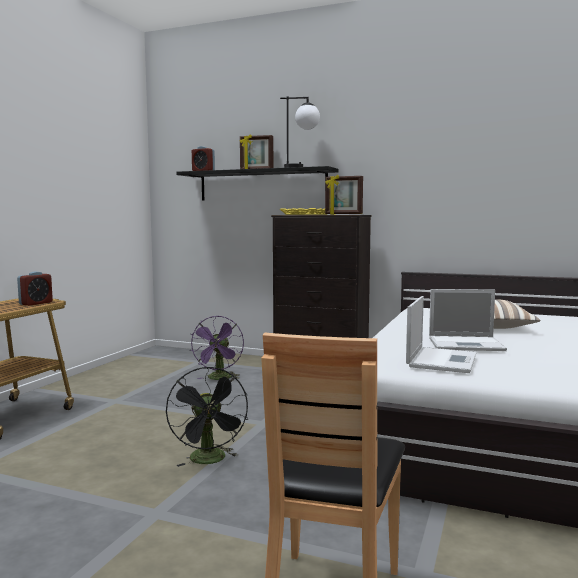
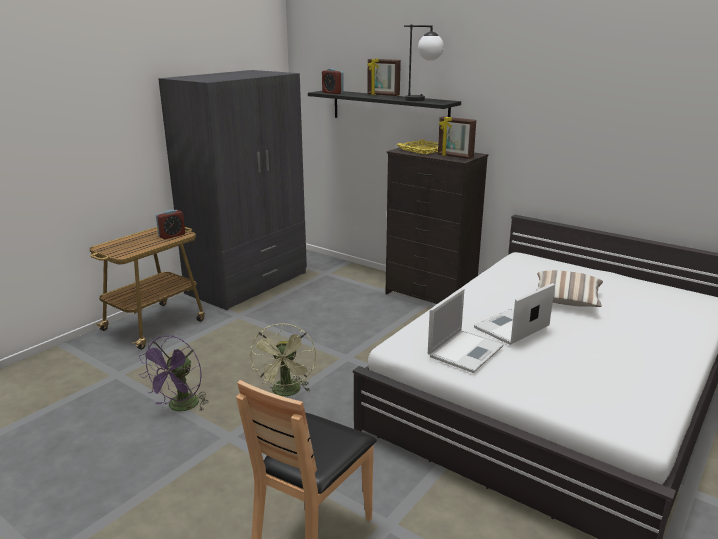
camera: 15 degrees right, 15 degrees up
(115, 375) = (248, 283): none -> grey wardrobe
(210, 461) = (286, 393): black fan -> green fan
(219, 379) = (333, 298): purple fan -> purple fan (180, 407)
(467, 344) = (511, 328): laptop -> laptop turned 120 degrees clockwise

